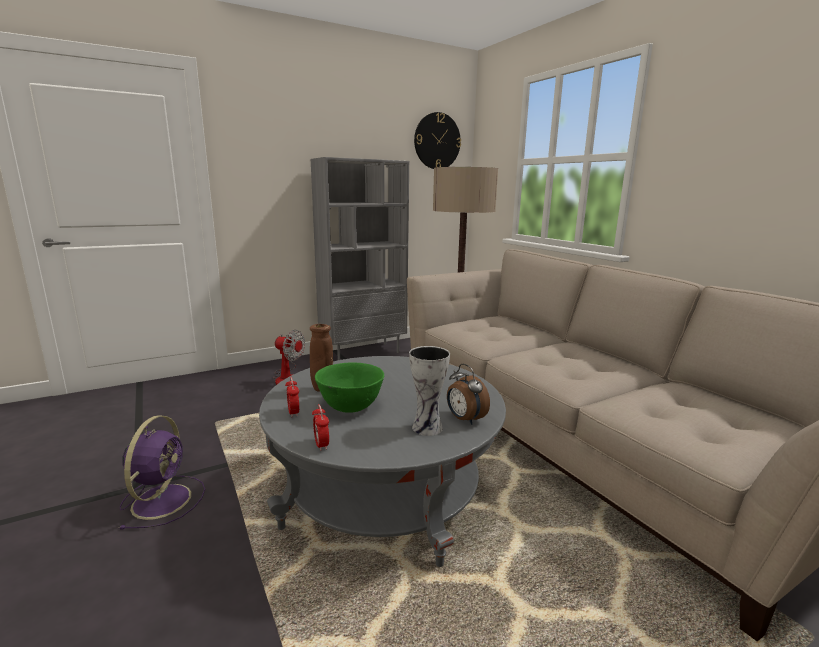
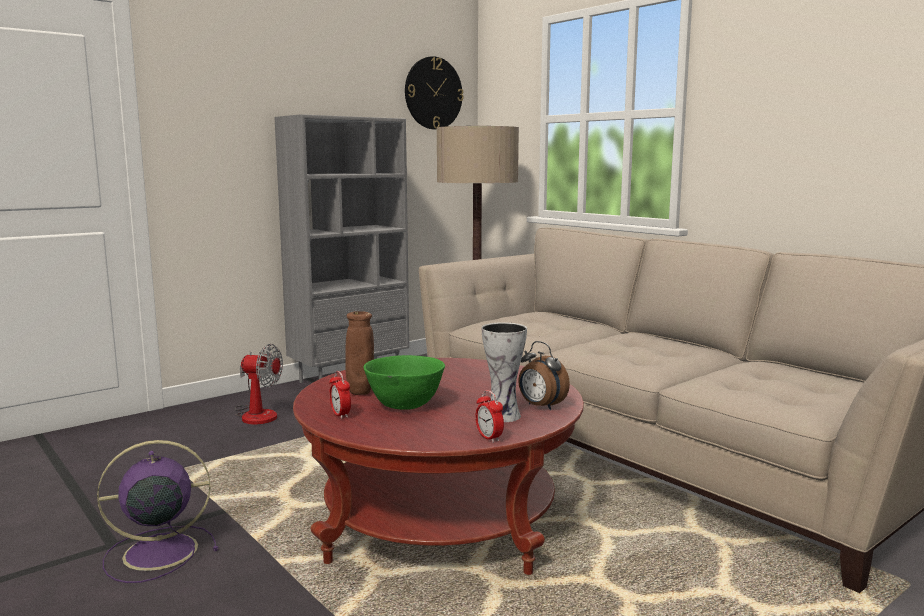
camera: 10 degrees left, 5 degrees down
(163, 499) = (157, 552): purple fan -> purple fan turned 105 degrees counterclockwise
(321, 445) = (393, 438): alarm clock -> alarm clock (489, 438)
(384, 494) = (440, 520): grey coffee table -> red coffee table

